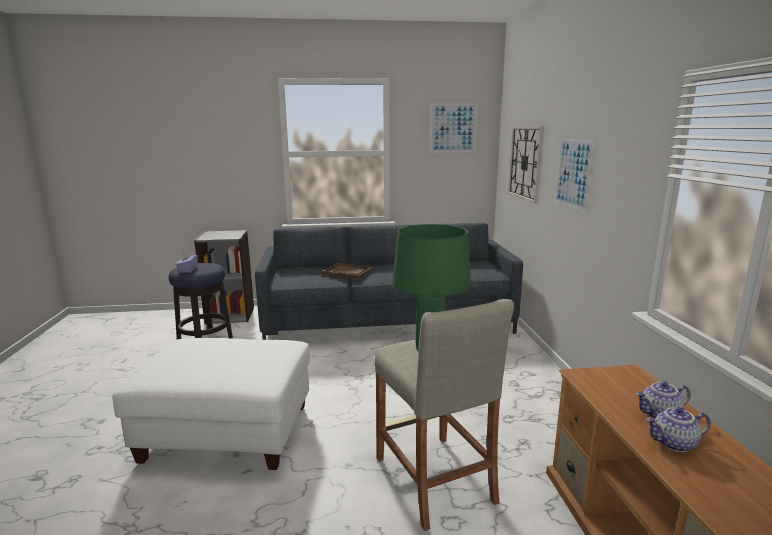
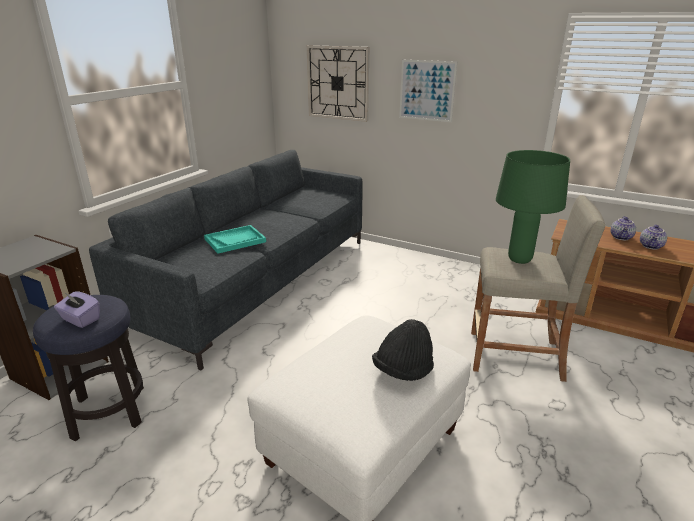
camera: 55 degrees left, 10 degrees up
(224, 369) = (403, 371): none -> black hat
(348, 272) = (235, 240): brown tray -> turquoise tray
(453, 128) = (236, 48): picture -> none

